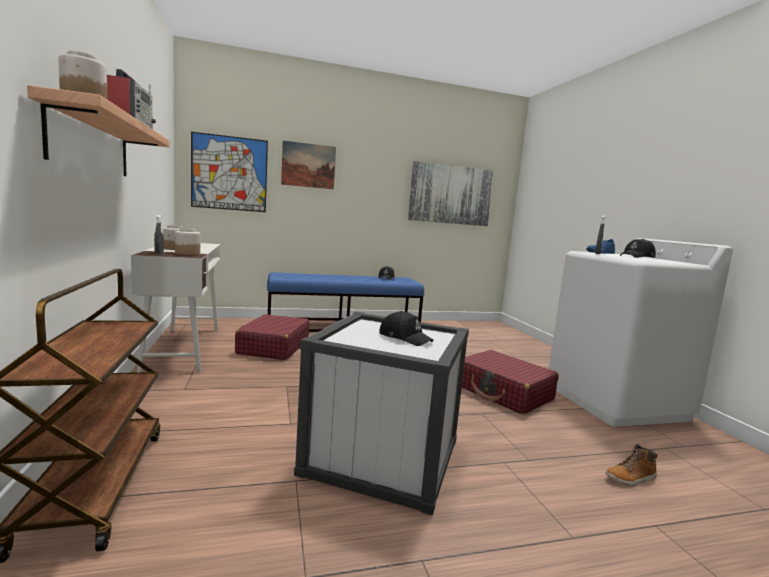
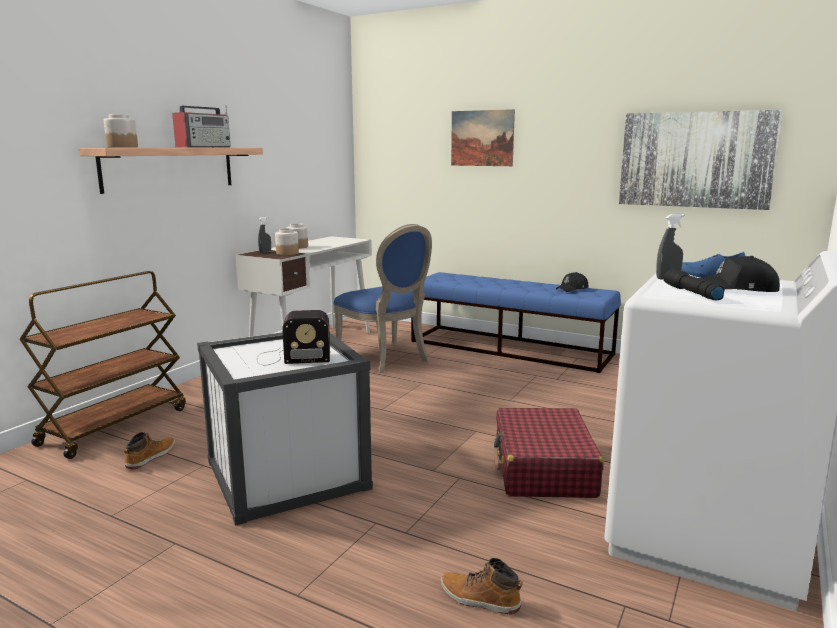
camera: 45 degrees right, 5 degrees up
(221, 498) = (150, 457): none -> boot
(229, 173) = (400, 157): picture -> none
(273, 347) = (386, 358): red suitcase -> blue chair
(405, 337) = (291, 357): black cap -> radio
(639, 259) = (690, 293): none -> black flashlight

